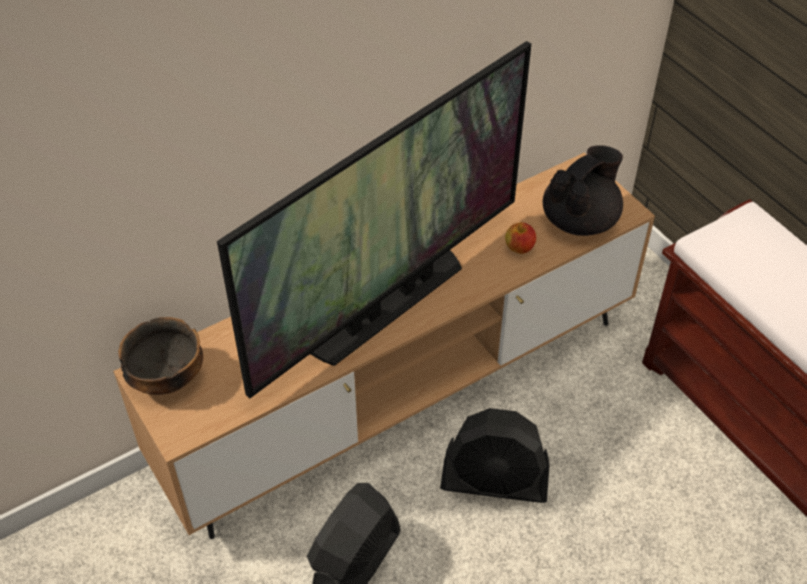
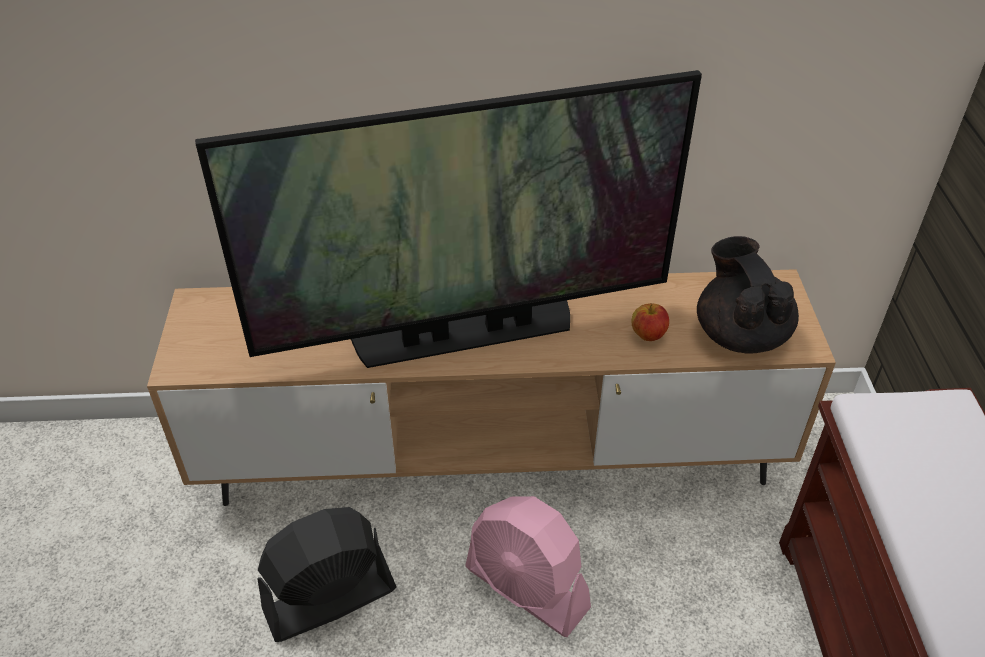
camera: 30 degrees right, 5 degrees down
(167, 378) = (212, 313): bowl -> none
(495, 482) = (527, 588): black fan -> pink fan
(580, 220) = (740, 333): black teapot -> black teapot turned 90 degrees counterclockwise

